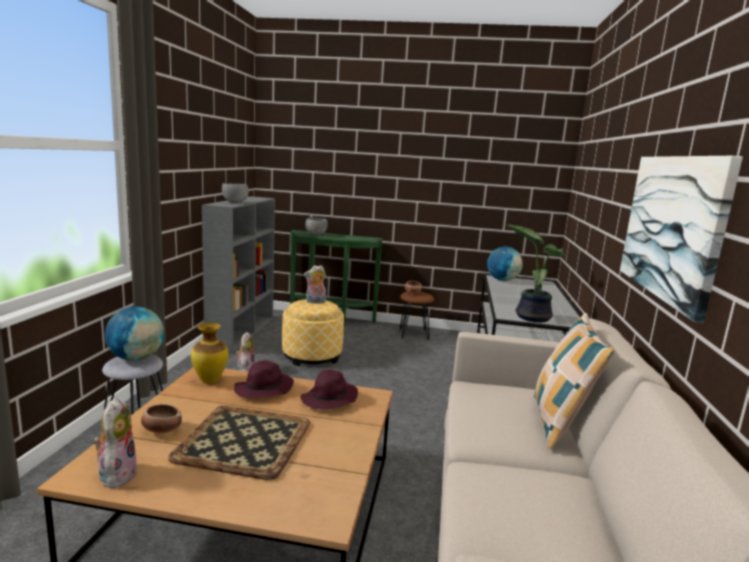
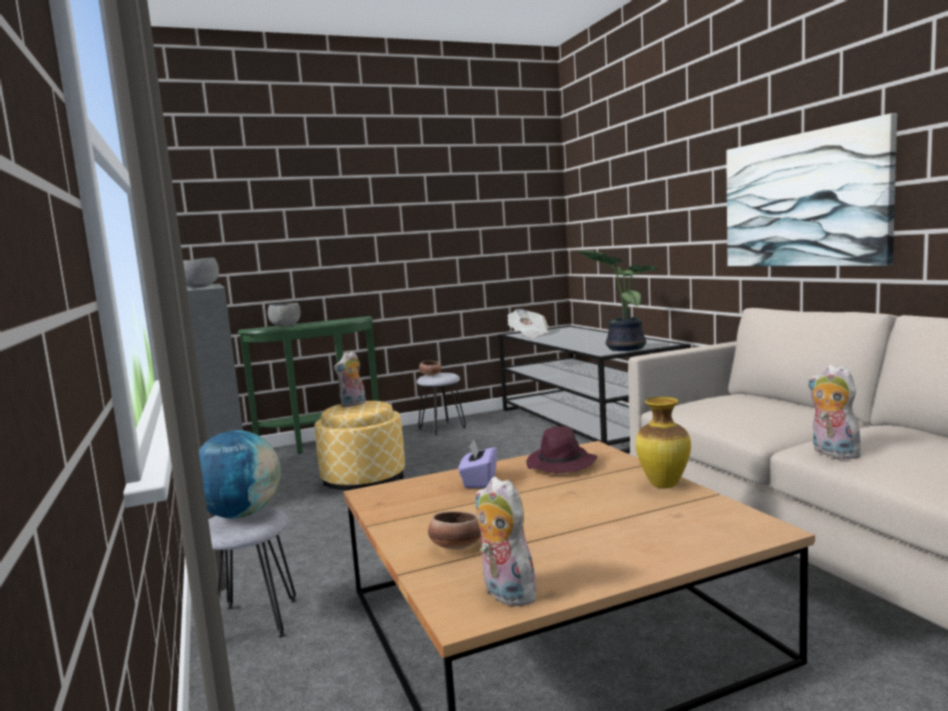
camera: 30 degrees left, 5 degrees down
(209, 380) = (399, 496): vase -> vase (663, 485)
(243, 441) = (562, 519): tray -> none
(245, 370) = (306, 520): plush toy -> plush toy (832, 453)
(263, 390) = (479, 481): purple hat -> purple tissue box
(414, 334) = (442, 428): brown stool -> grey stool
(502, 280) = (528, 335): globe -> newspaper
(559, 423) = (792, 404): pillow -> none

